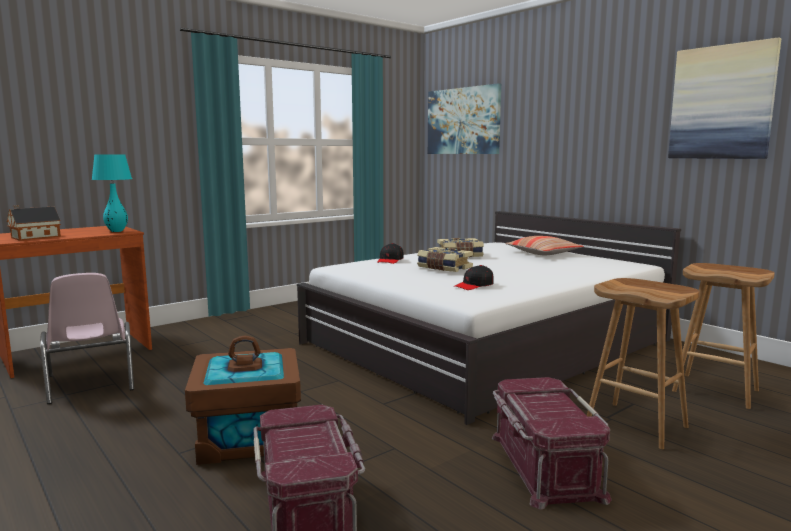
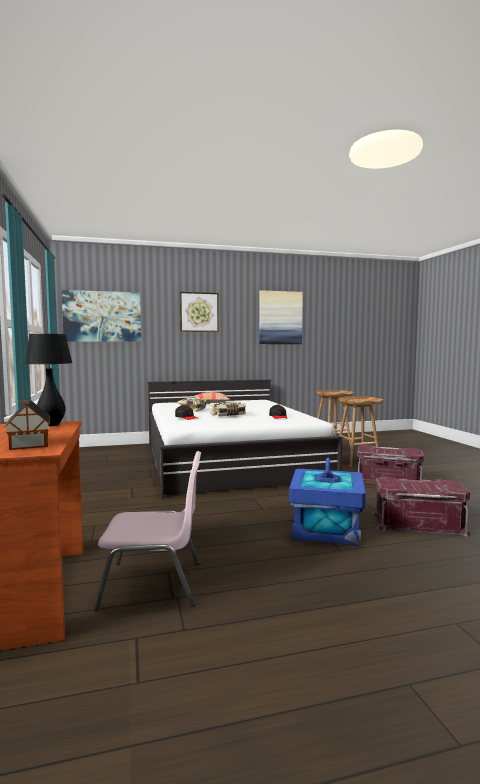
camera: 65 degrees left, 5 degrees down
(117, 231) = (52, 425): turquoise table lamp -> black table lamp
(248, 437) = (327, 529): brown storage box -> blue storage box
(573, 105) = (199, 312): none -> picture

